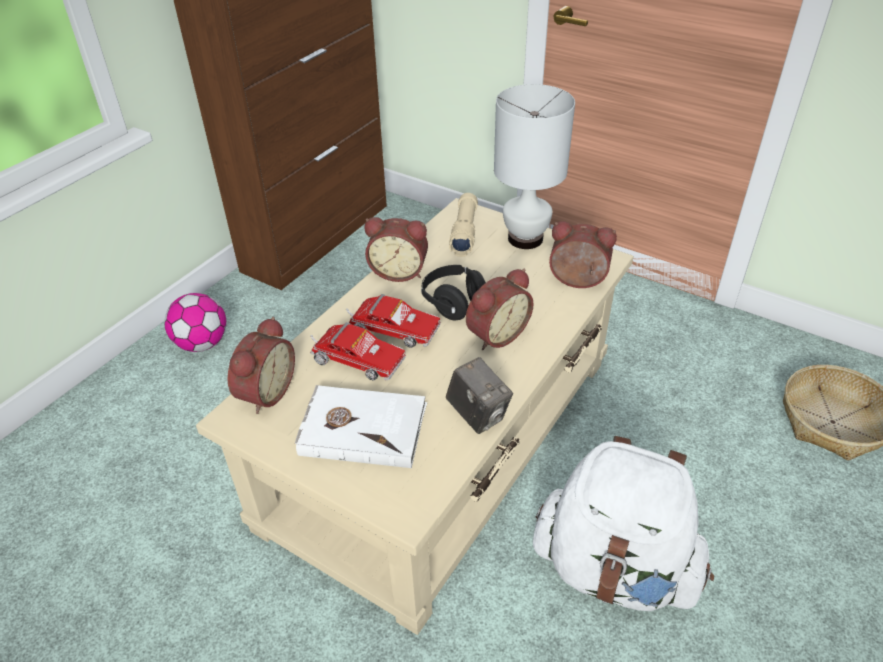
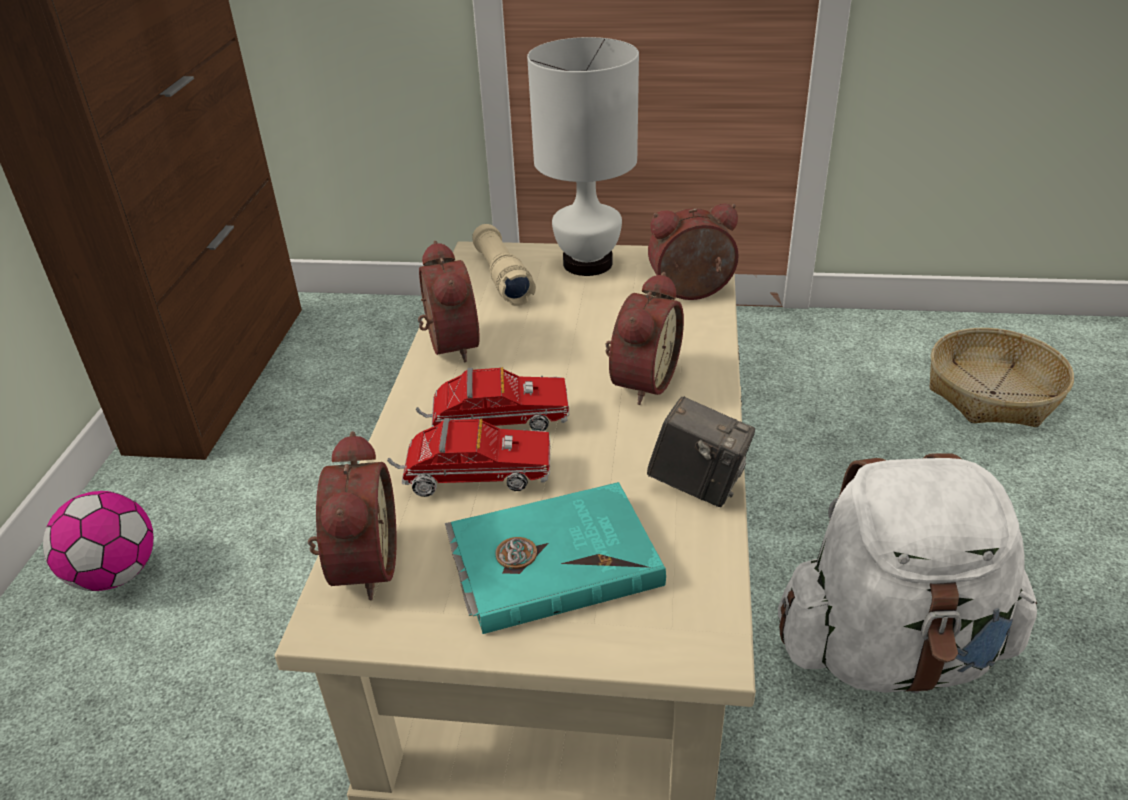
camera: 25 degrees left, 5 degrees down
(362, 428) = (552, 559): white book -> turquoise book
(399, 271) = (447, 345): alarm clock -> alarm clock turned 90 degrees counterclockwise
(454, 303) = (556, 362): black headphones -> none

